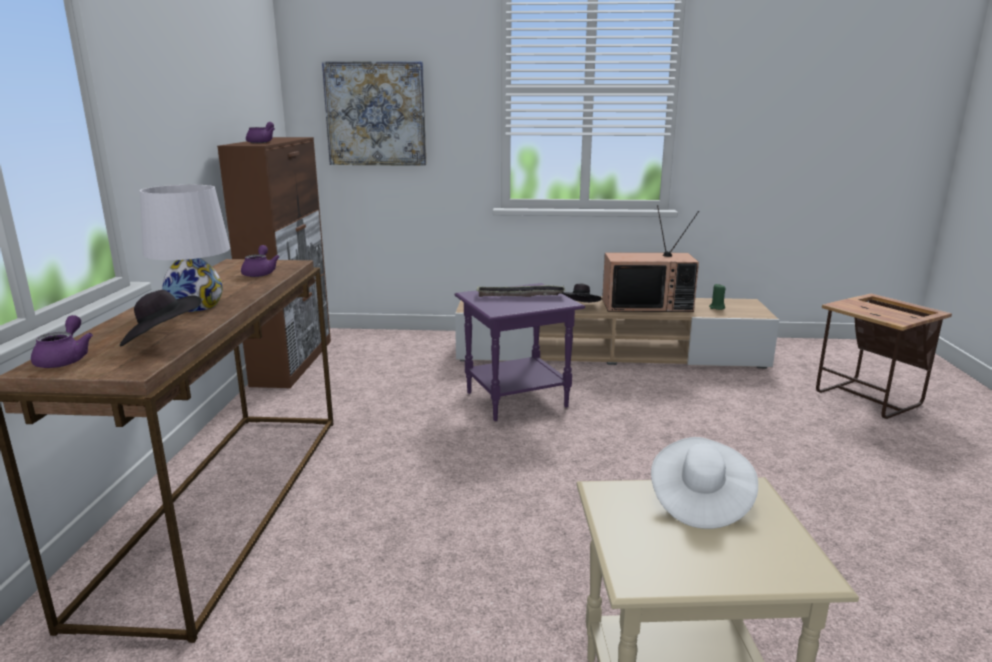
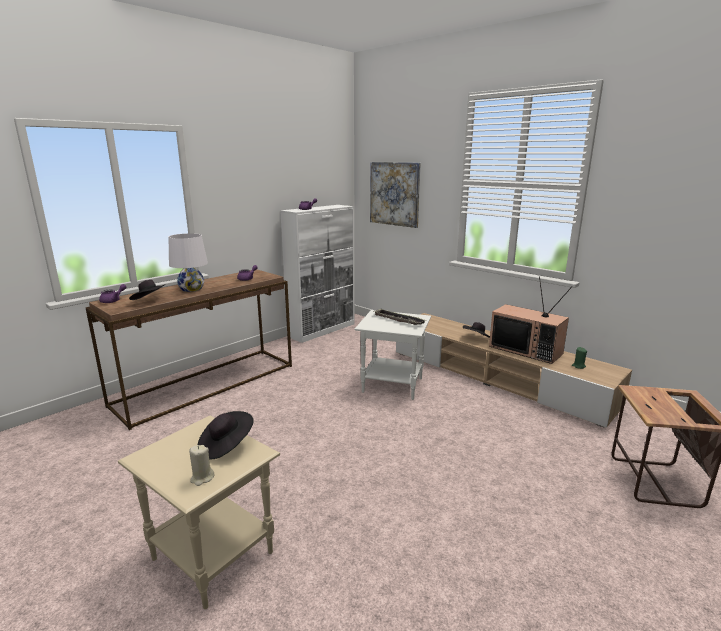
camera: 40 degrees right, 0 degrees up
(293, 362) = (322, 330): brown cabinet -> white cabinet
(517, 399) = (393, 385): purple side table -> white side table
(699, 501) = (226, 446): white hat -> black hat
(773, 549) = (202, 478): none -> beige candle

